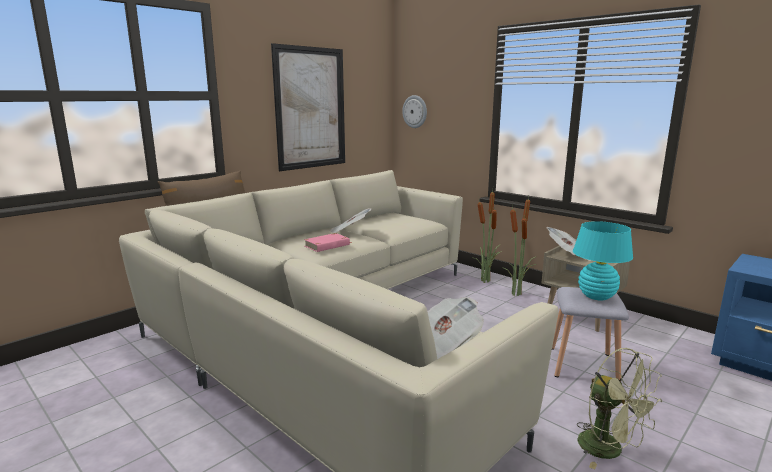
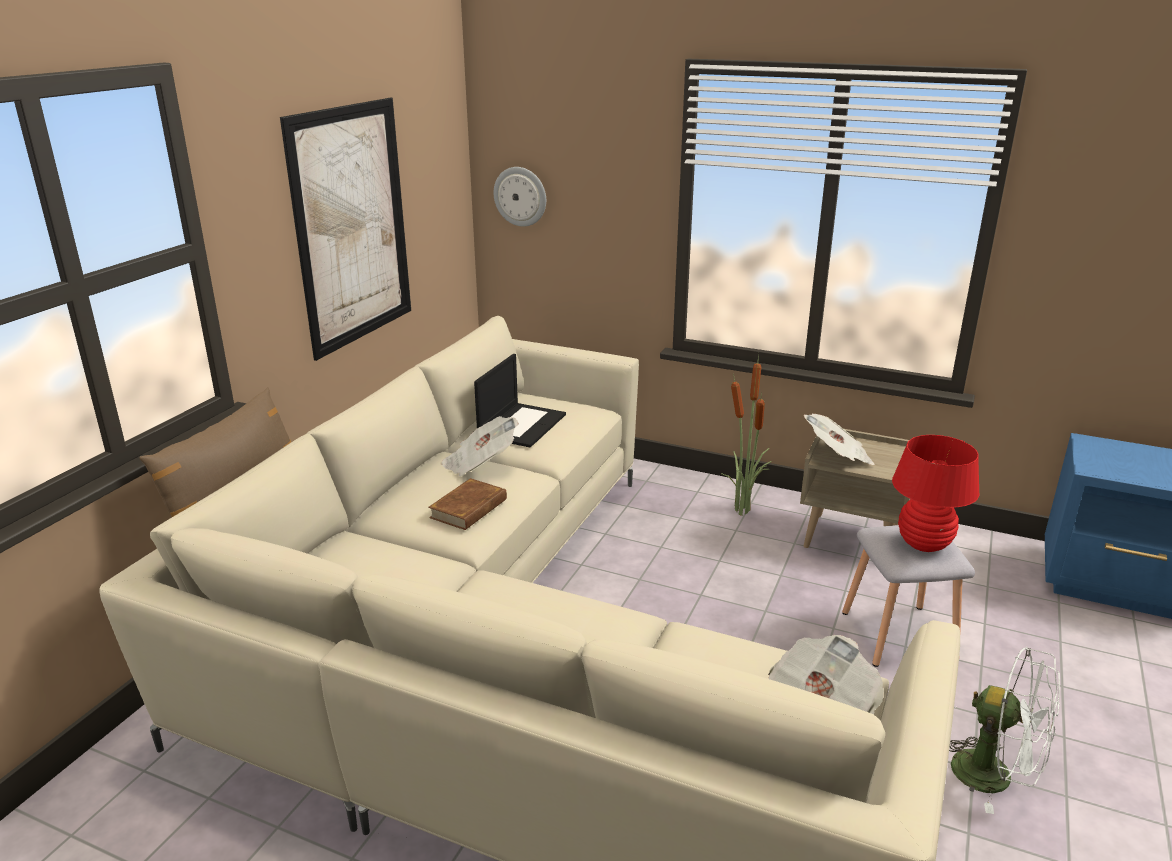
camera: 20 degrees left, 10 degrees up
(327, 245) = (469, 508): pink book -> brown book
(385, 222) = (522, 425): none -> laptop
(486, 280) = (683, 489): potted plant -> none
(596, 296) = (923, 544): turquoise table lamp -> red table lamp
(609, 450) = (995, 777): green fan -> white fan

